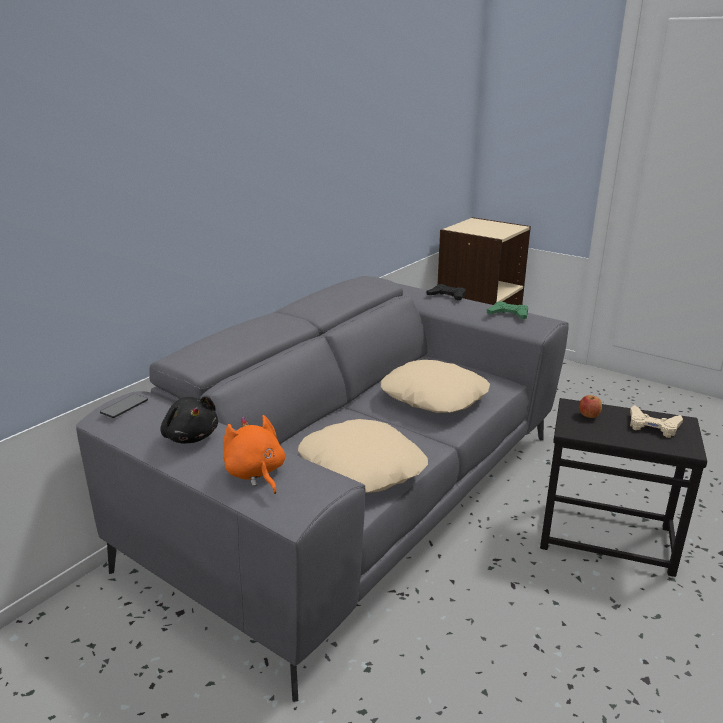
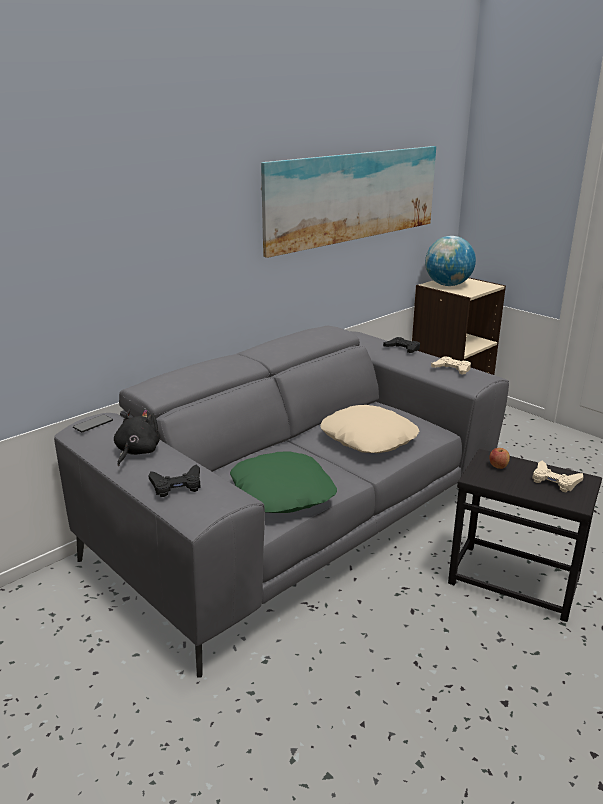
camera: 10 degrees right, 0 degrees up
(190, 436) = (136, 452): black plush toy -> black plush toy turned 135 degrees counterclockwise
(255, 473) = (177, 485): orange plush toy -> black game controller
(362, 467) = (283, 492): beige pillow -> green pillow
(380, 132) = (352, 196): none -> picture
(472, 228) = (447, 285): none -> globe
(508, 315) = (452, 369): green game controller -> beige game controller

